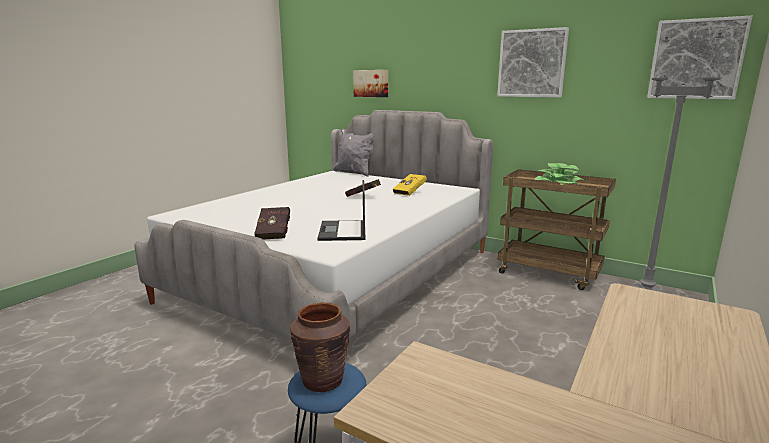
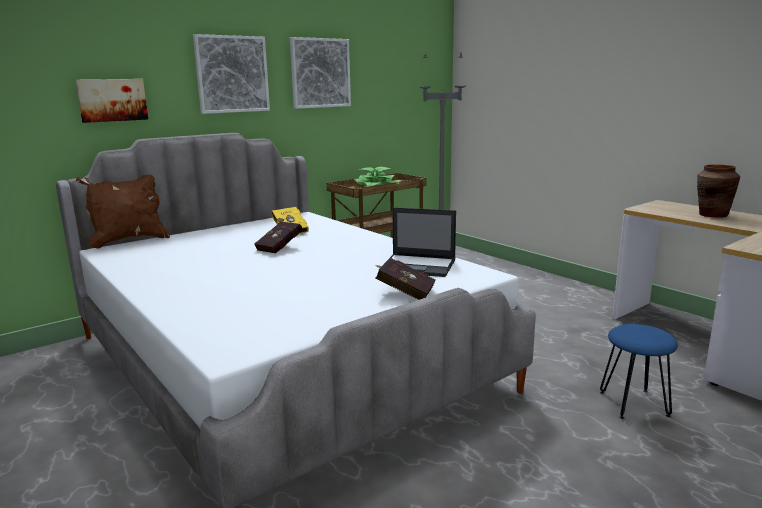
camera: 70 degrees left, 0 degrees up
(322, 380) = (647, 334): brown vase -> brown vase (712, 215)
(355, 173) = (129, 241): grey pillow -> brown pillow
(696, 59) = (425, 72): picture -> picture (232, 74)

